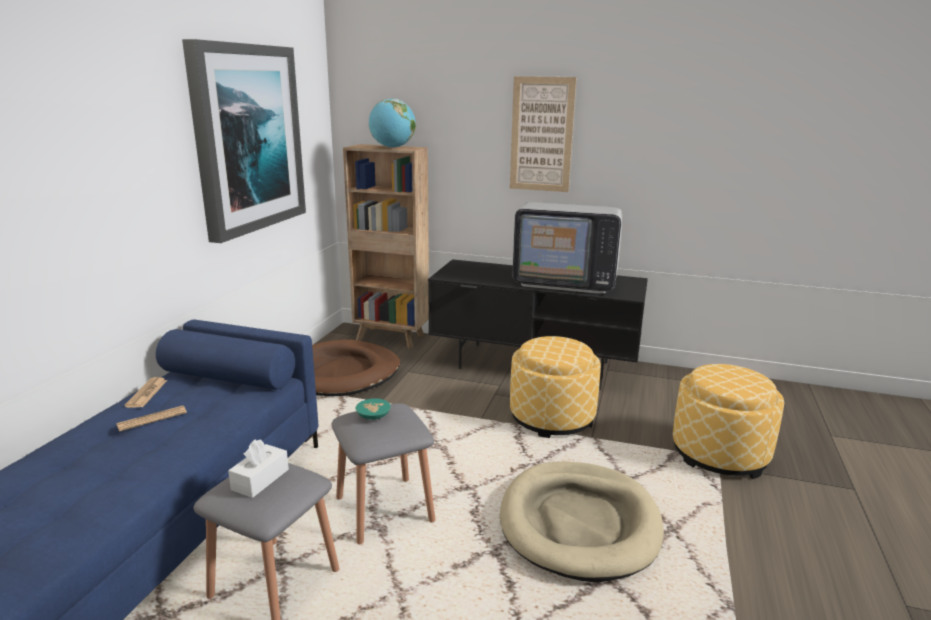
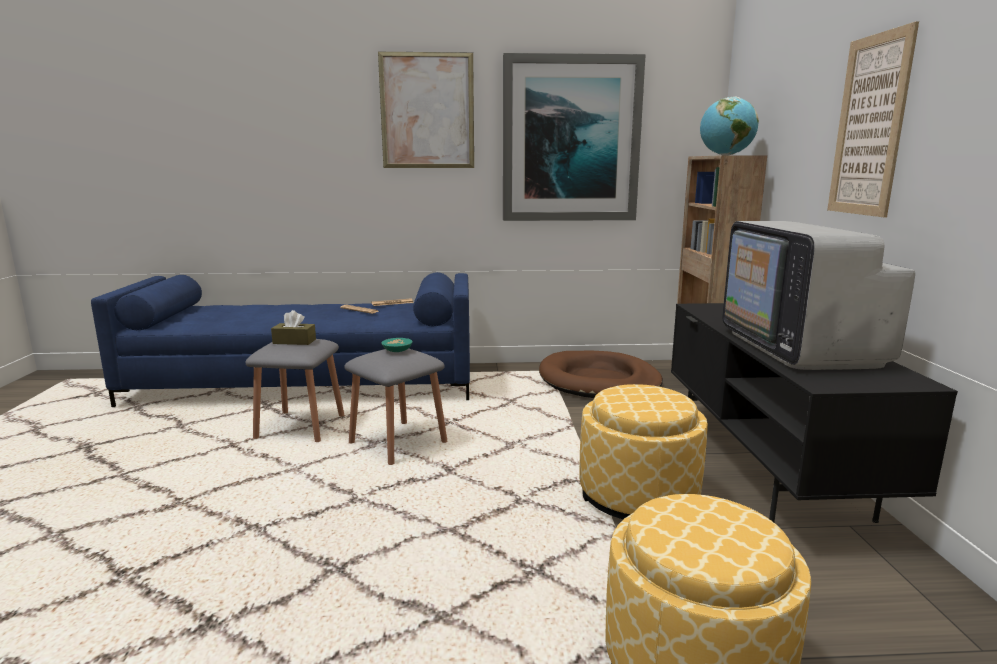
camera: 70 degrees right, 5 degrees down
(116, 115) = (427, 111): none -> picture
(260, 479) = (294, 341): white tissue box -> brown tissue box
(579, 523) = (423, 543): beige dog bed -> none

